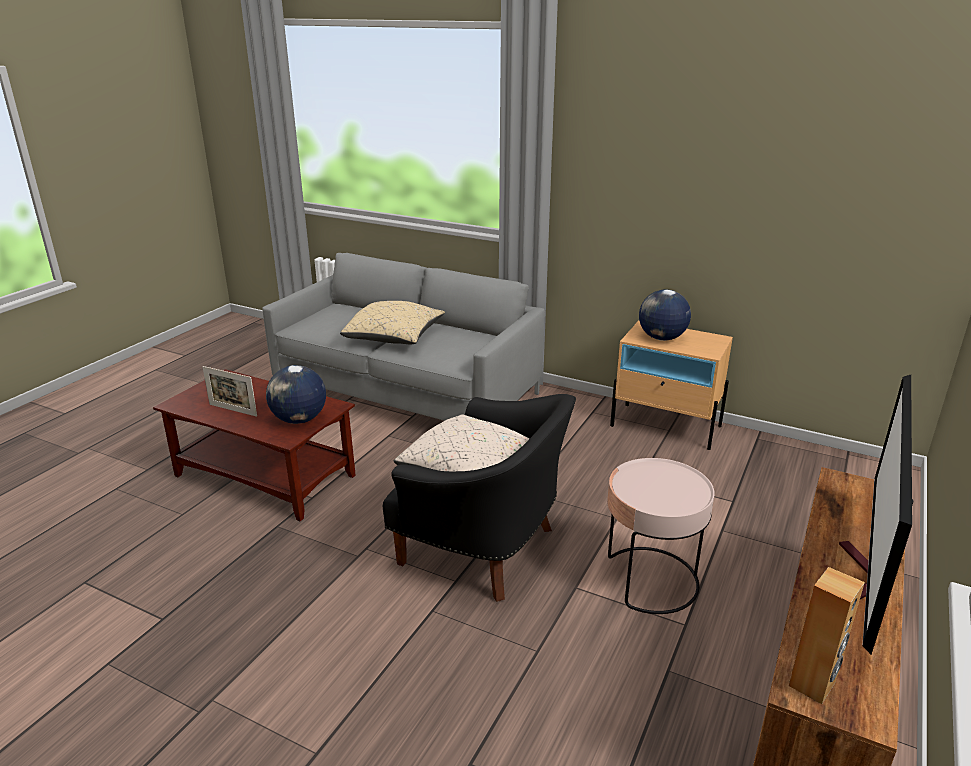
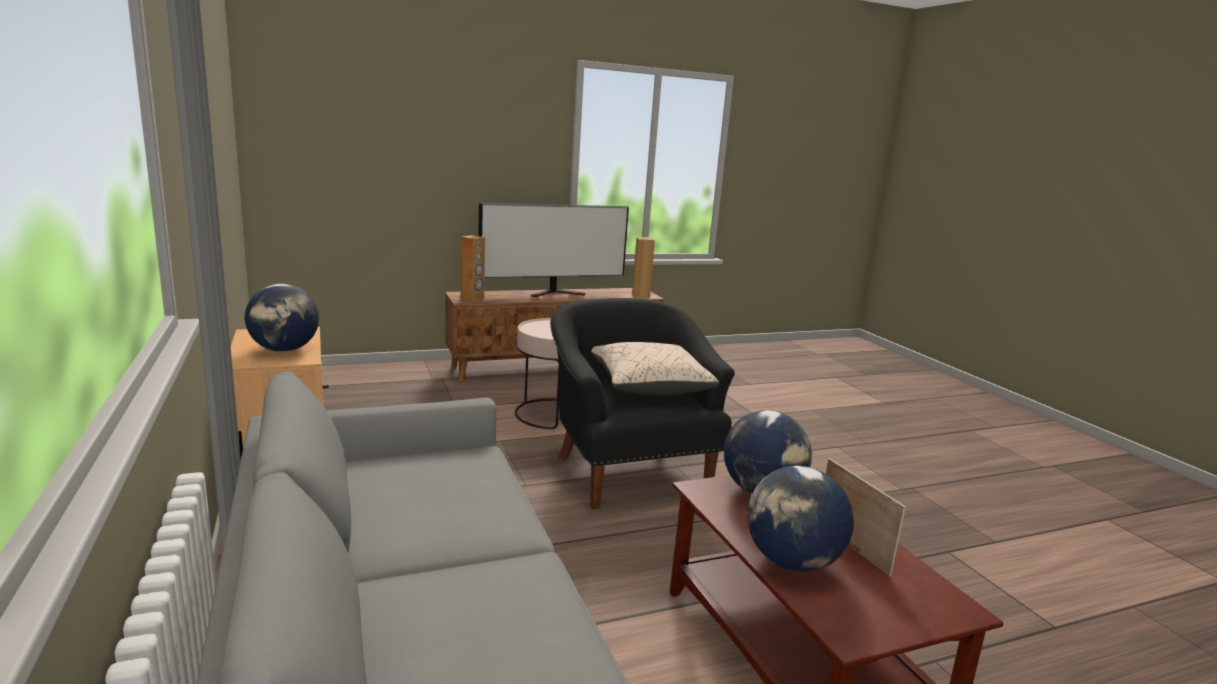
camera: 140 degrees left, 10 degrees down
(261, 391) = (791, 562): none -> globe
(394, 337) = (465, 546): beige pillow -> none
(849, 489) = (472, 299): none -> brown speaker

